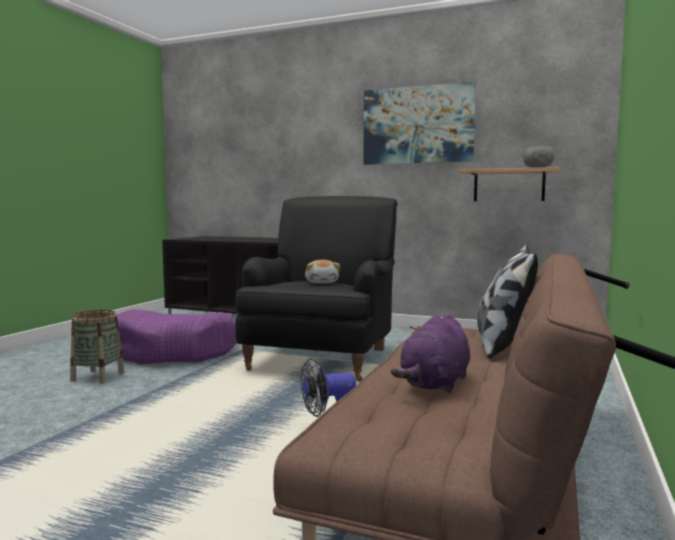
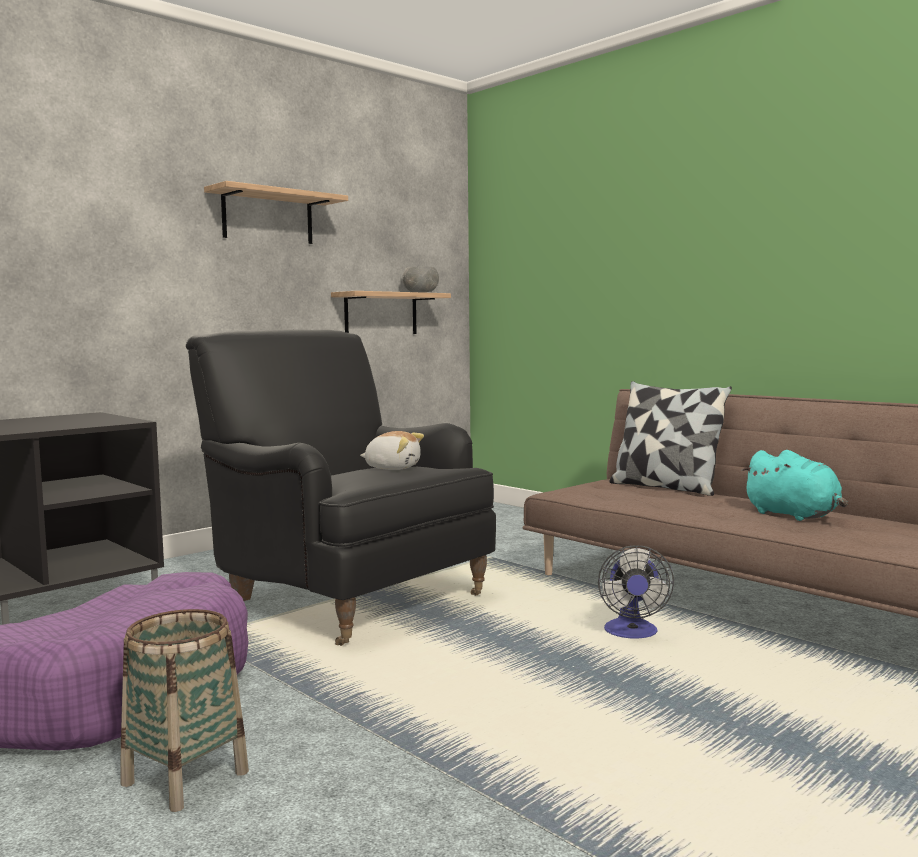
camera: 65 degrees left, 0 degrees up
(417, 125) = (268, 217): picture -> shelf
(435, 384) = (795, 516): purple plush toy -> turquoise plush toy

